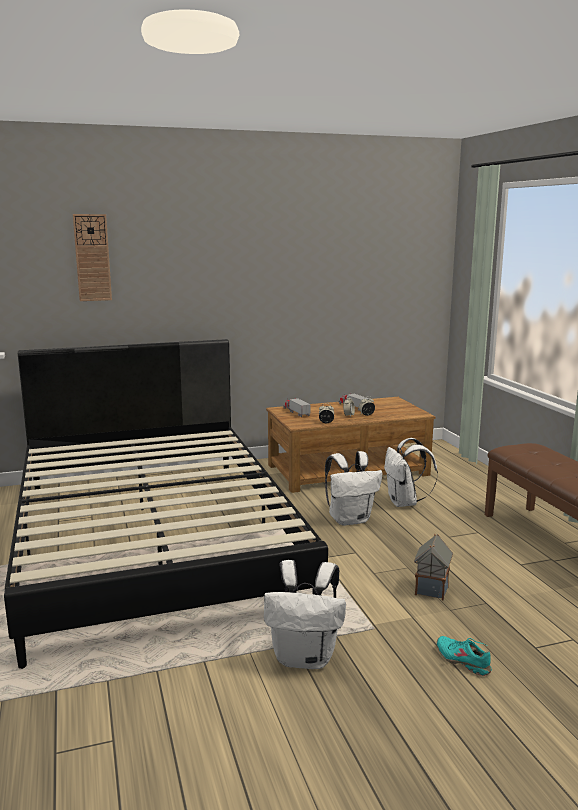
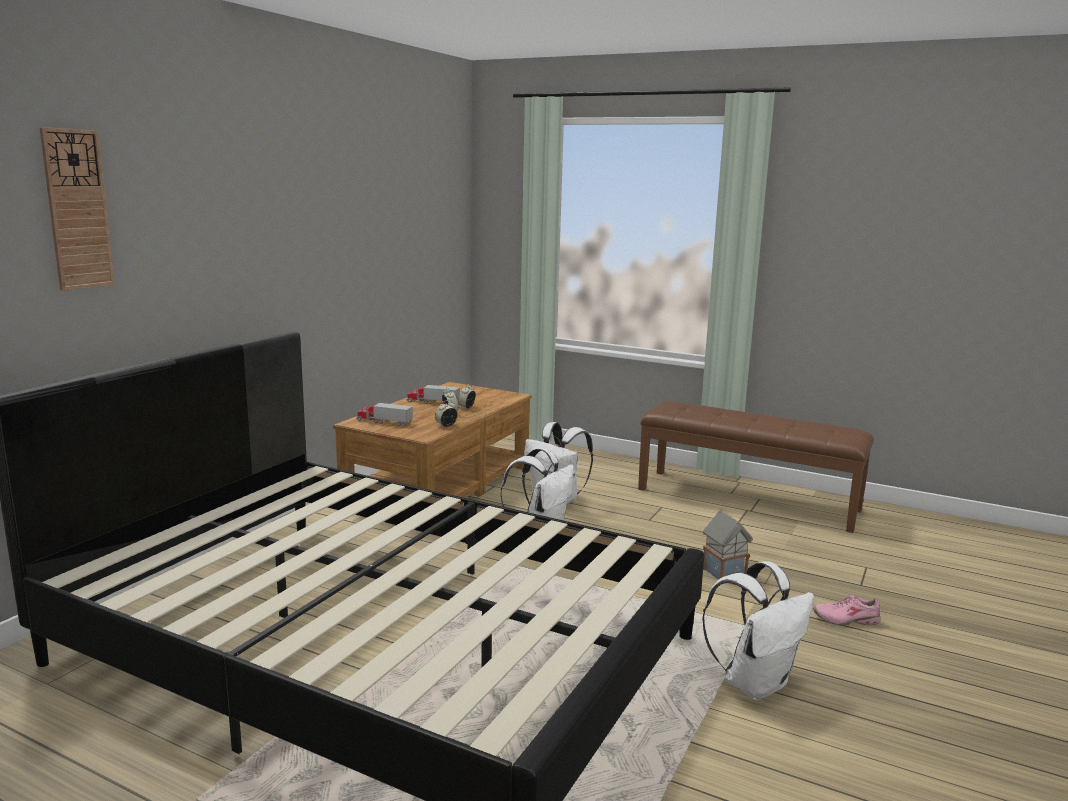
camera: 45 degrees left, 0 degrees up
(463, 661) = (846, 619): turquoise shoe -> pink shoe

